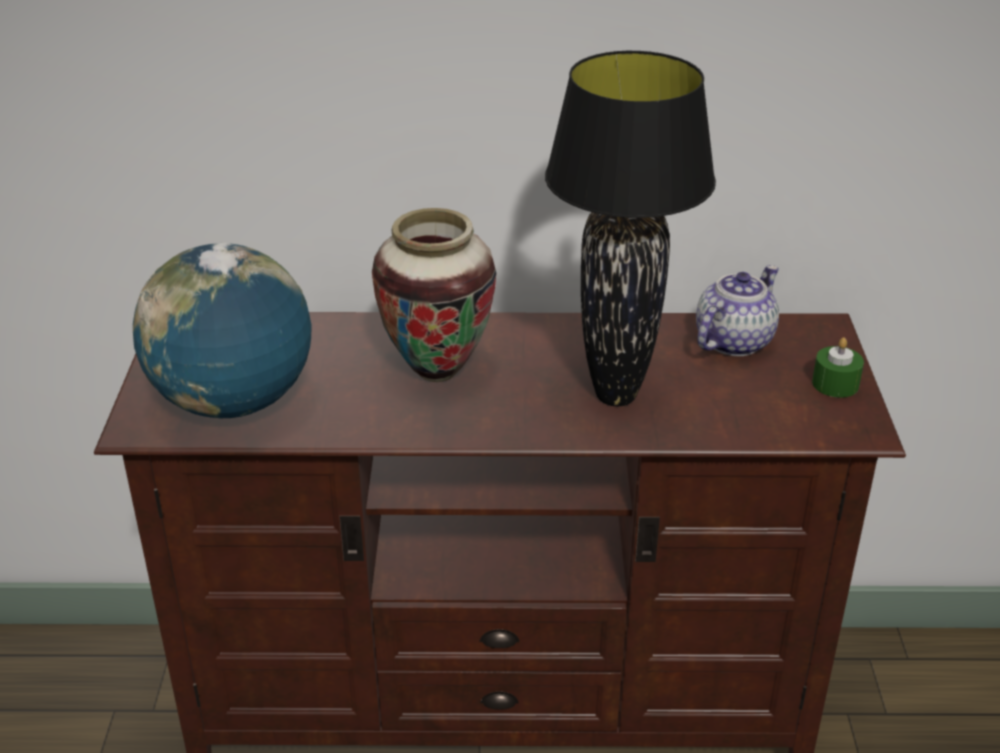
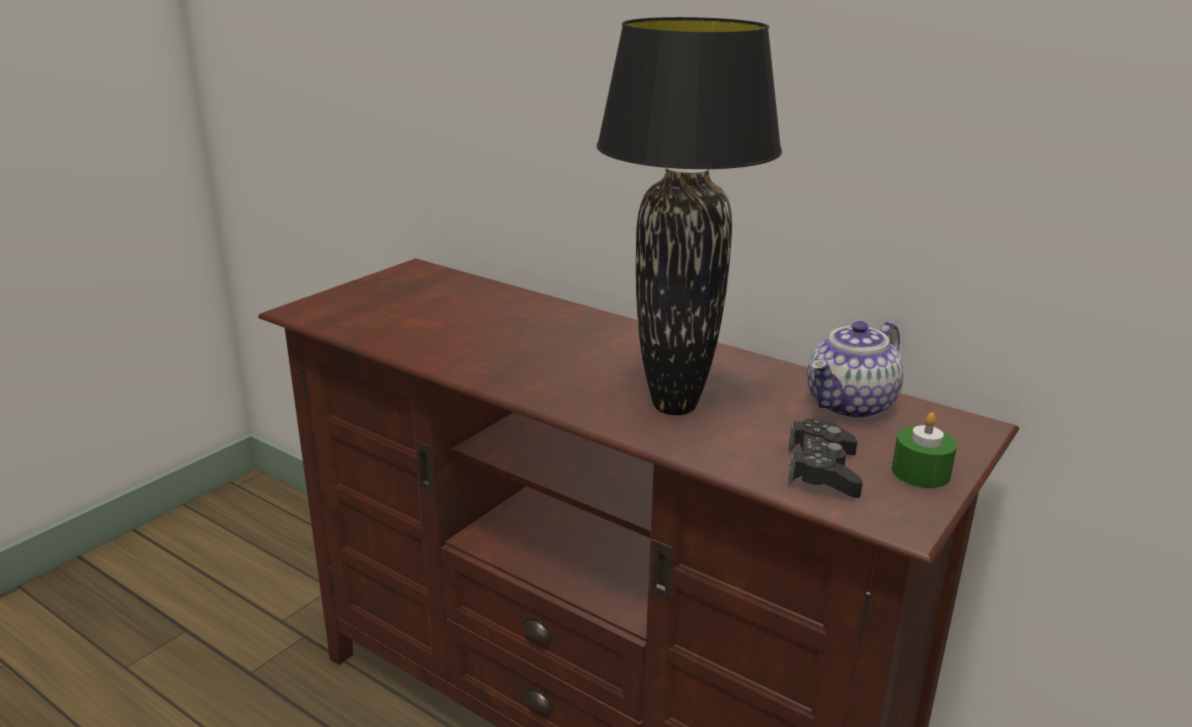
camera: 35 degrees right, 10 degrees down
(234, 402) = (380, 316): globe -> none
(437, 371) = (549, 344): vase -> none
(733, 340) = (851, 406): teapot -> teapot turned 150 degrees clockwise
(777, 410) = (822, 470): none -> black game controller

